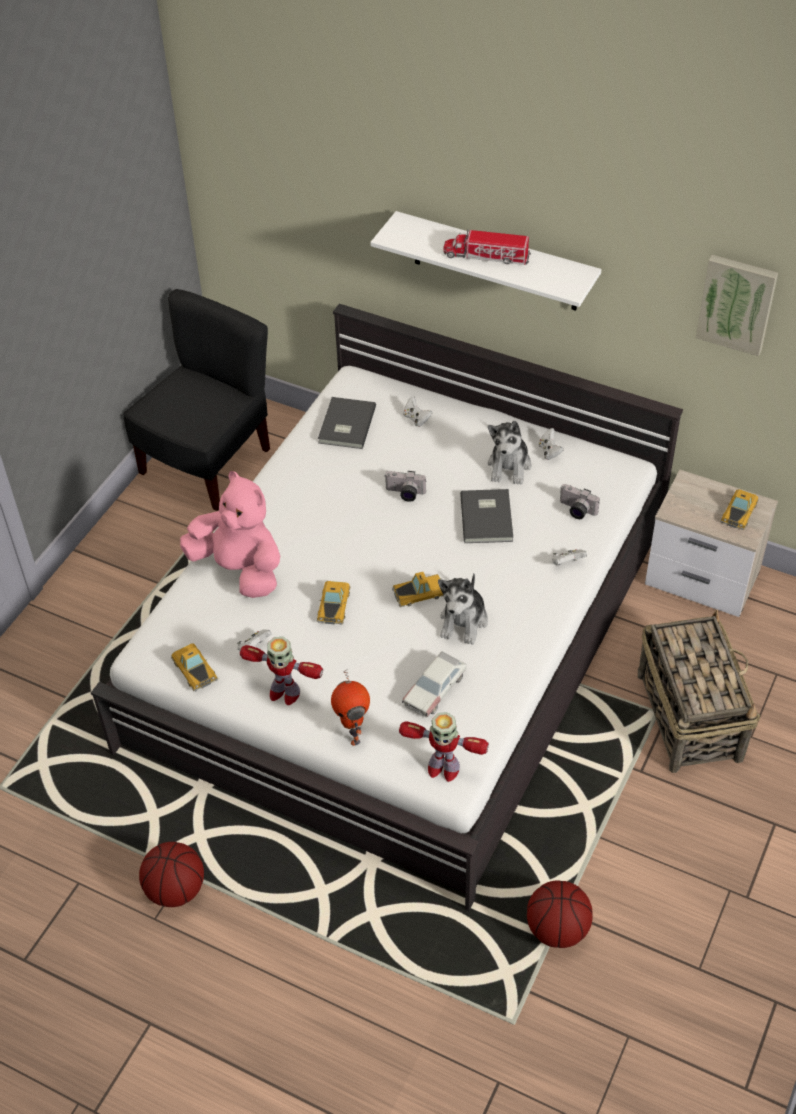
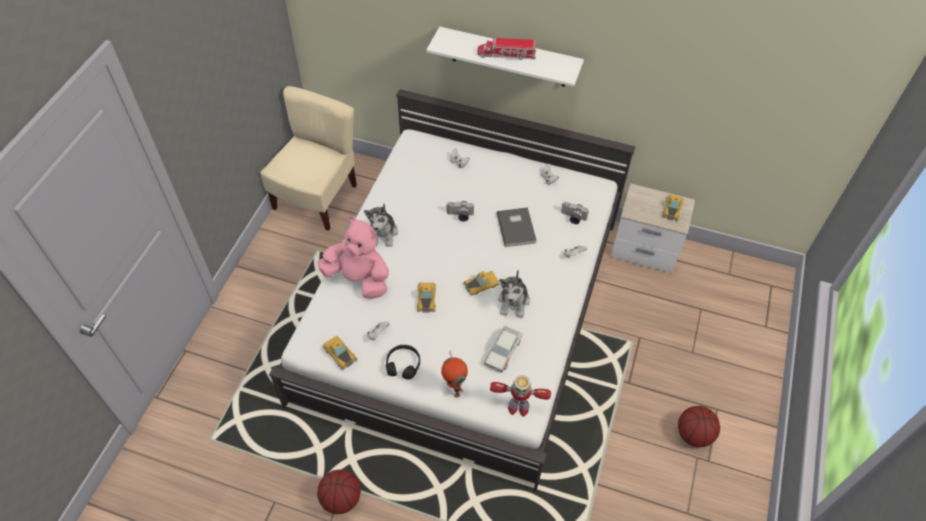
camera: 10 degrees left, 5 degrees up
(208, 462) = (317, 198): black chair -> beige chair
(284, 692) = (403, 364): toy robot -> black headphones
(345, 425) = (413, 171): grey book -> none
(509, 466) = (524, 191): plush toy -> plush toy (383, 233)
(557, 928) = (594, 496): basketball -> basketball (693, 434)
(689, 715) = (652, 341): basket -> none
(737, 303) = (677, 77): picture -> none

